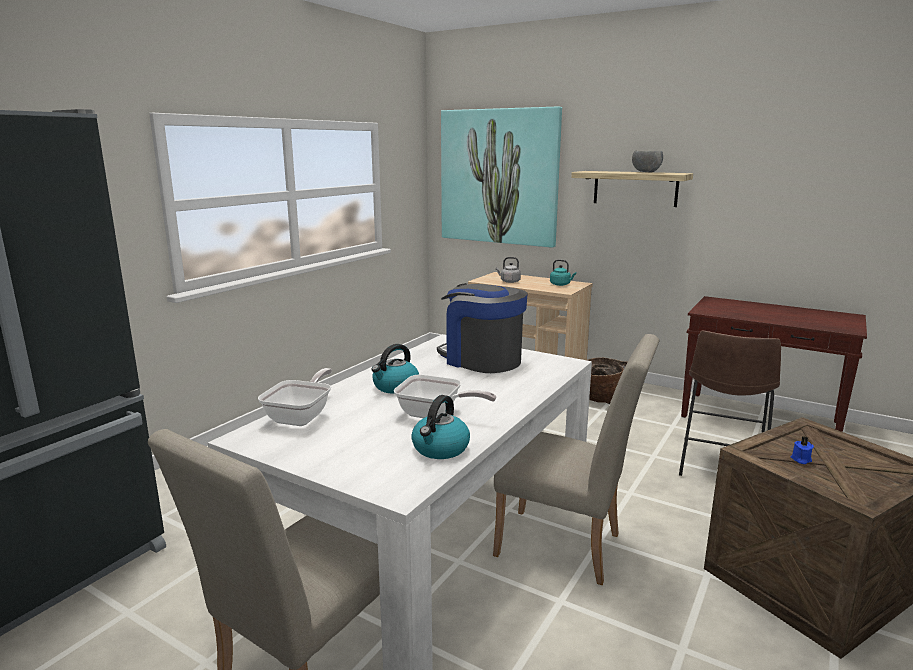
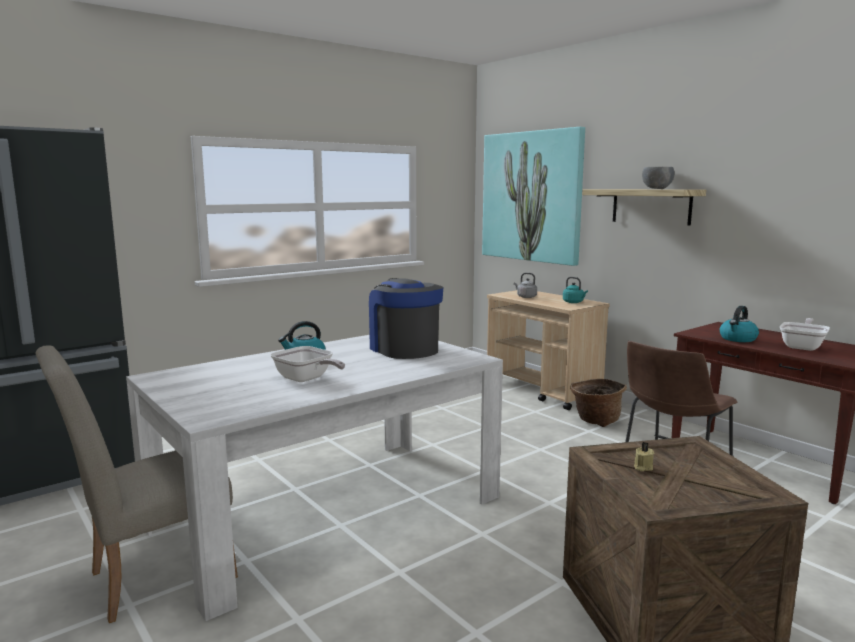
camera: 20 degrees right, 5 degrees down
(302, 416) = (209, 369): frying pan -> frying pan (803, 346)
(440, 449) = (275, 400): kettle -> kettle (738, 339)
(568, 547) = (445, 534): beige chair -> none
(800, 459) = (642, 467): blue candle -> beige candle

